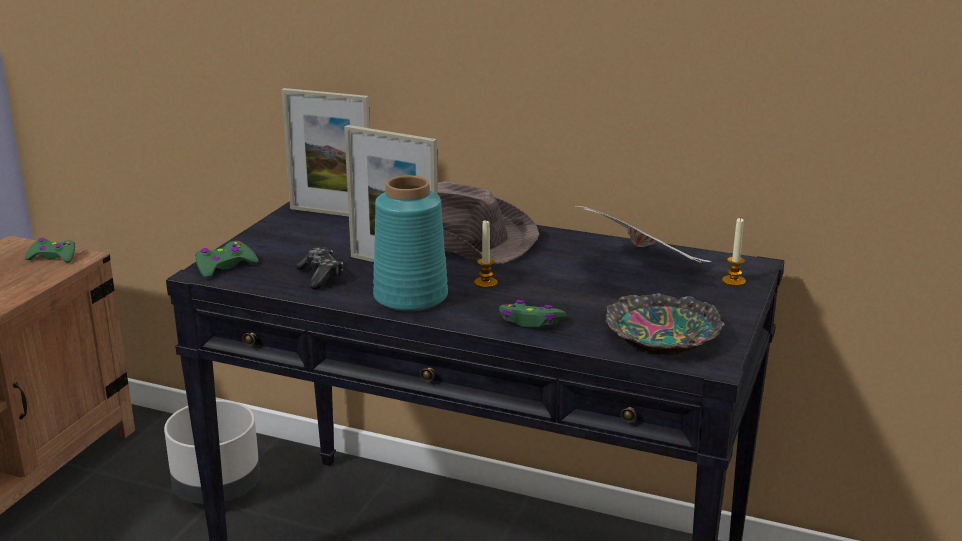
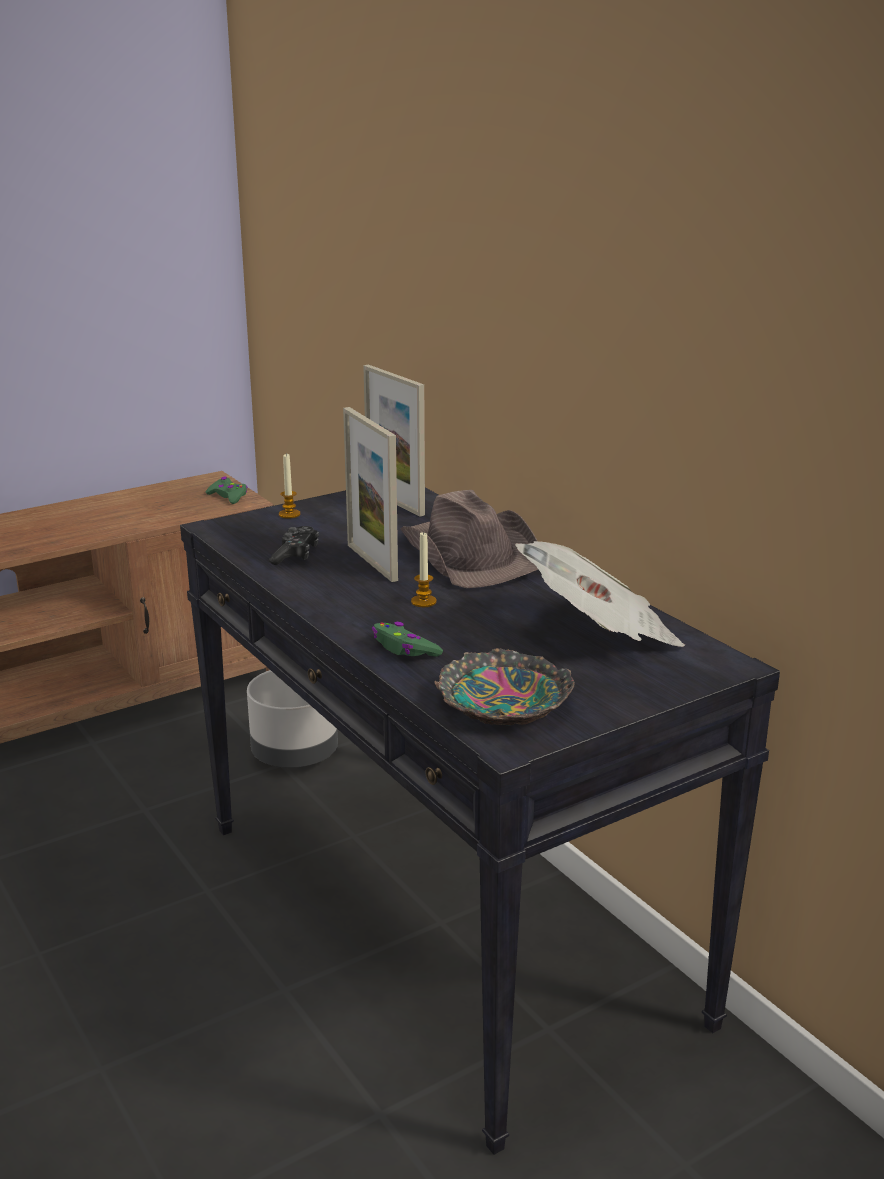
camera: 35 degrees right, 0 degrees up
(224, 267) = (236, 526): green game controller -> none
(409, 297) = (338, 594): turquoise vase -> none
(733, 281) = (677, 674): candle -> candle (289, 514)

